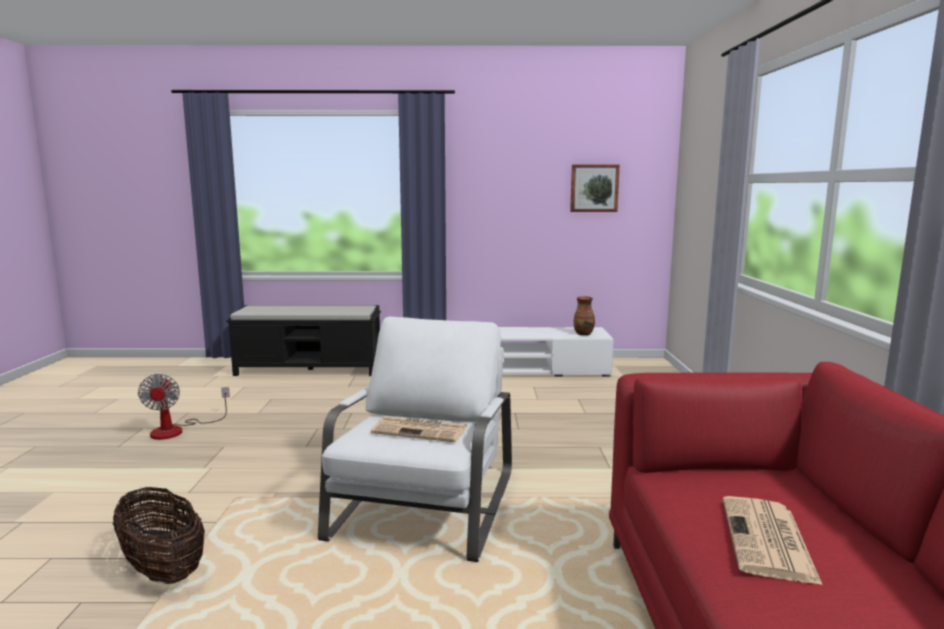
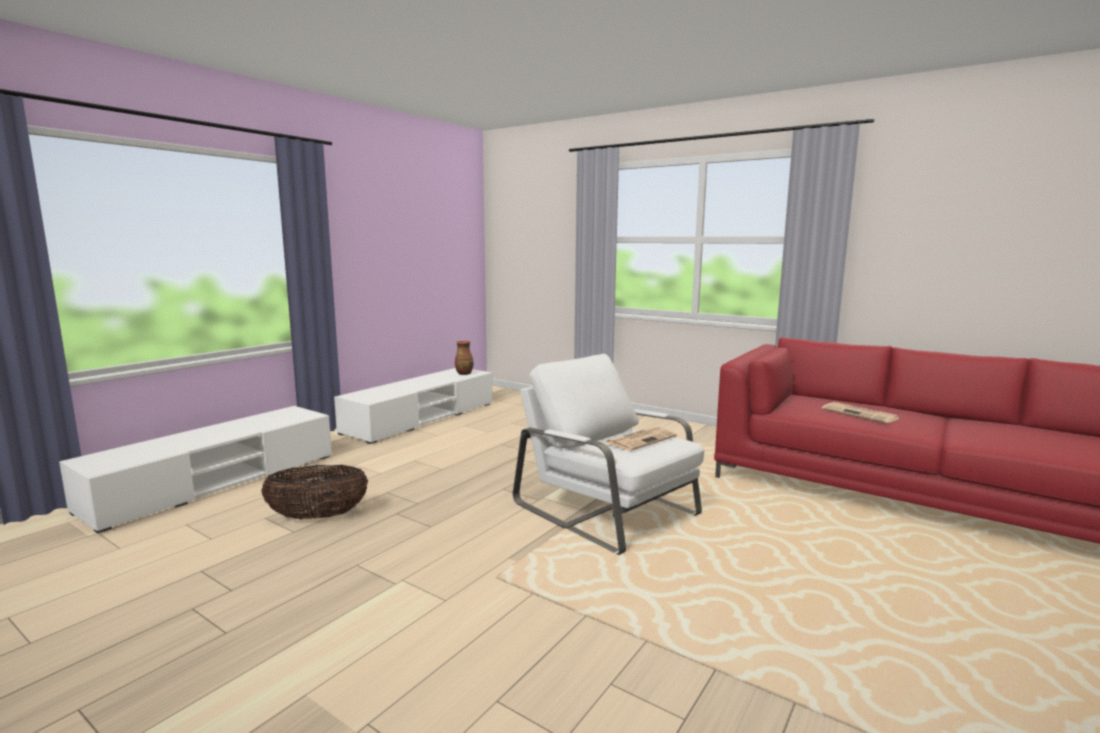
camera: 55 degrees left, 0 degrees up
(163, 569) = (593, 632): basket -> basket (318, 516)
(177, 430) = (250, 585): fan -> none
(310, 369) = (215, 482): black bench -> white tv stand
(594, 188) = (437, 245): picture -> none

